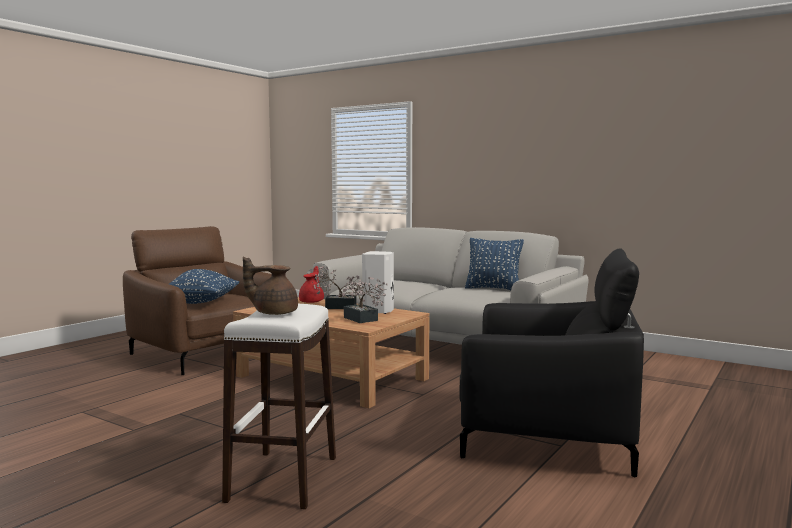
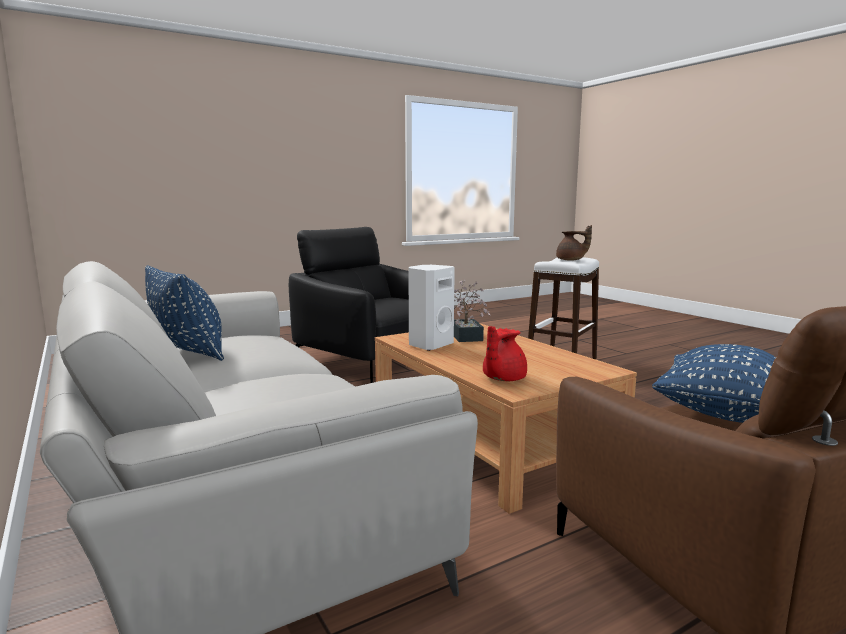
camera: 155 degrees left, 5 degrees up
(337, 307) = (474, 360): potted plant -> none

